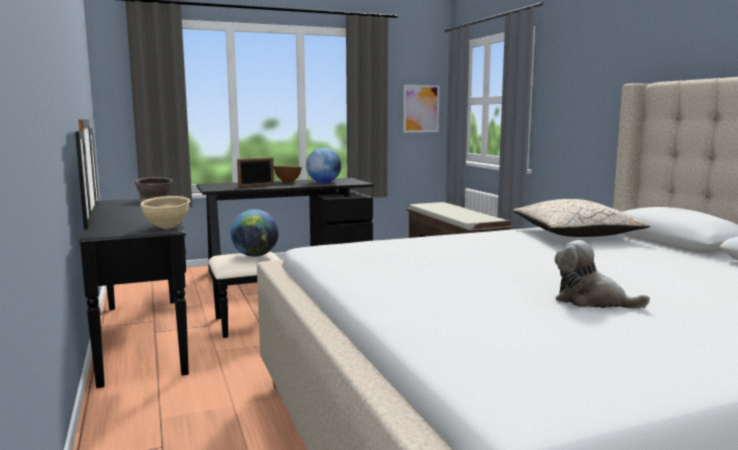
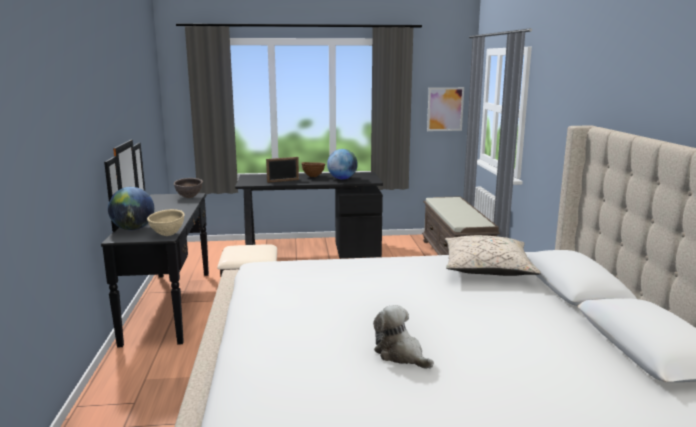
camera: 15 degrees right, 5 degrees up
(255, 255) = (255, 250): globe -> globe (133, 229)

